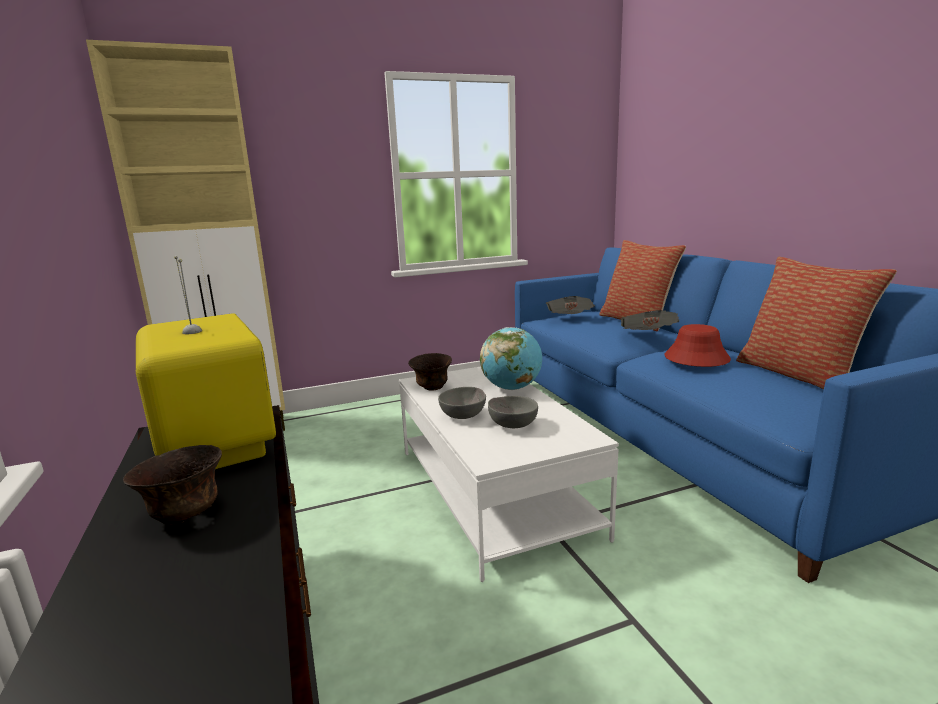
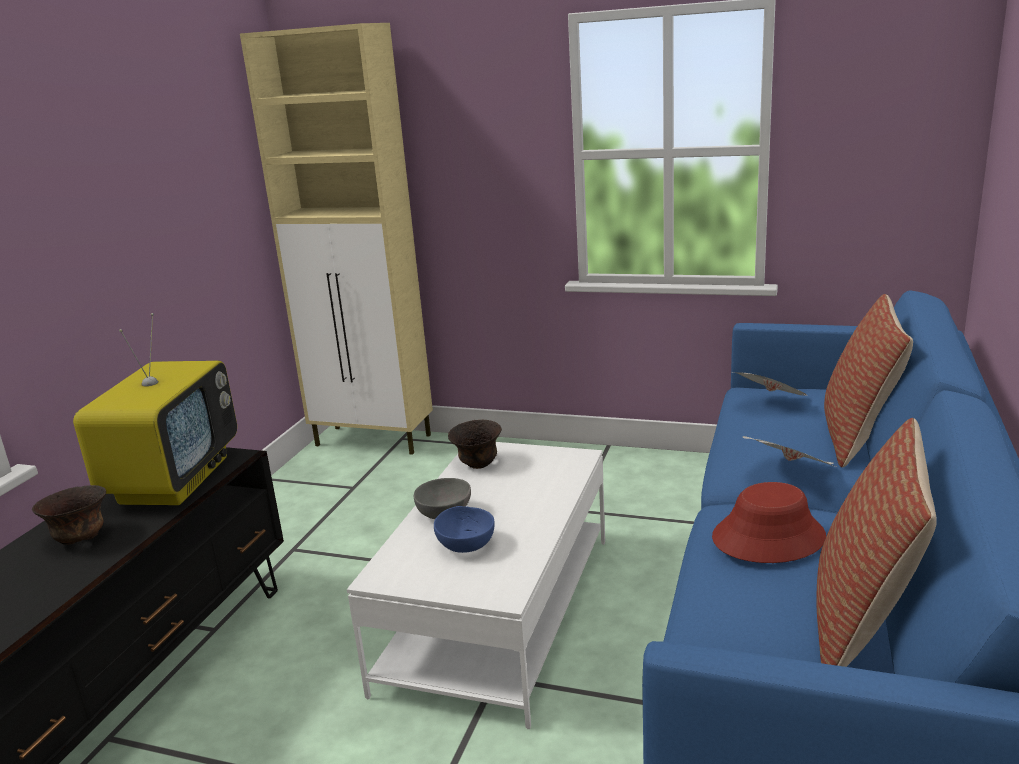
camera: 40 degrees right, 5 degrees up
(511, 388) = (550, 494): globe -> none
(512, 425) = (466, 545): grey bowl -> blue bowl

